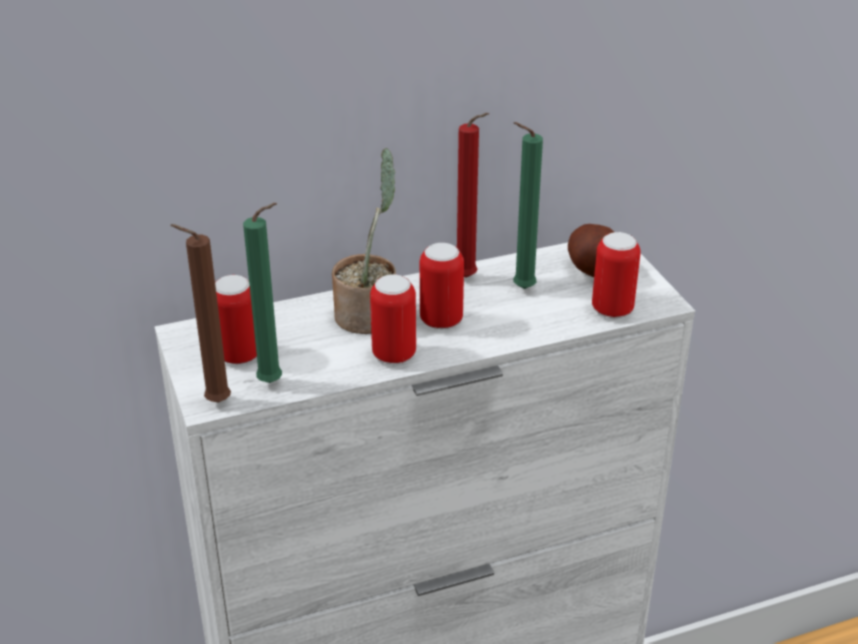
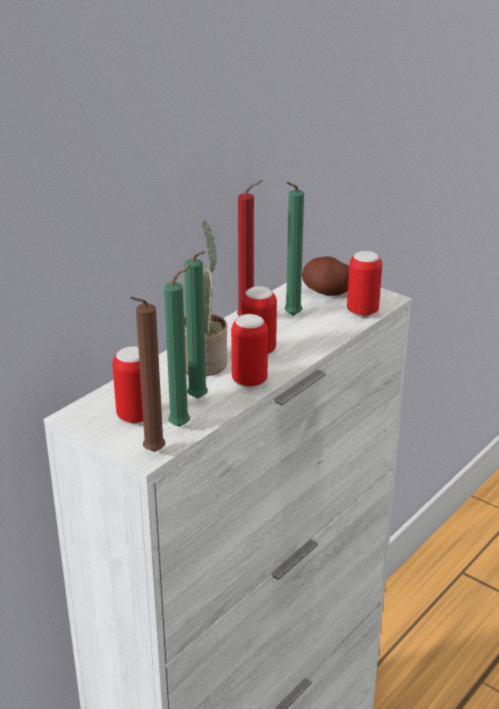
camera: 30 degrees left, 5 degrees down
(320, 359) = (199, 400): none -> green candle

